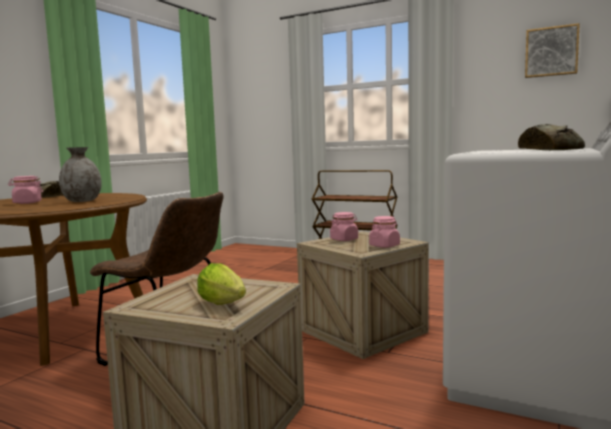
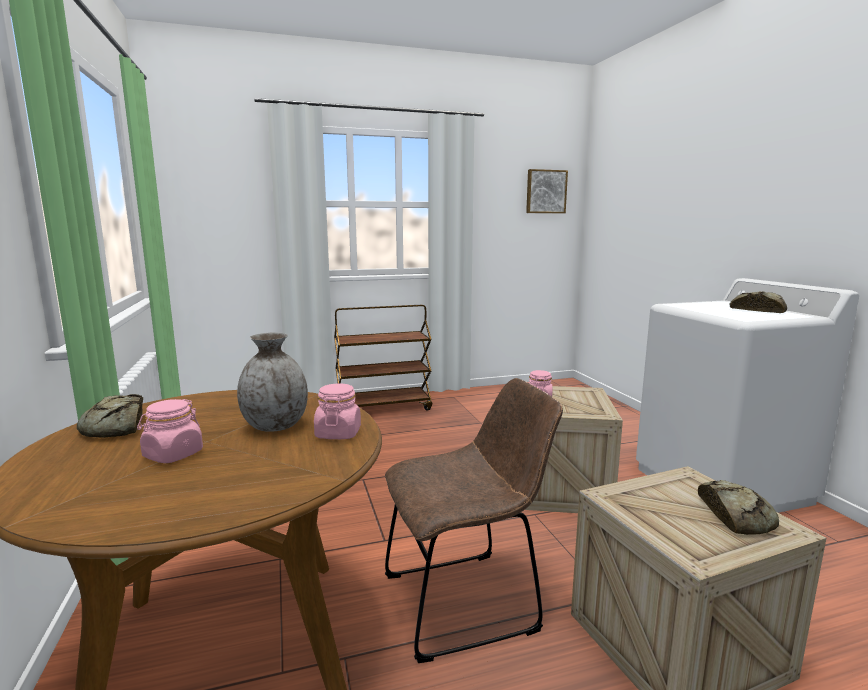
camera: 45 degrees left, 5 degrees up
(225, 304) = (735, 515): lettuce -> bread
(384, 246) = (592, 400): pink jar -> pink jar (338, 433)

